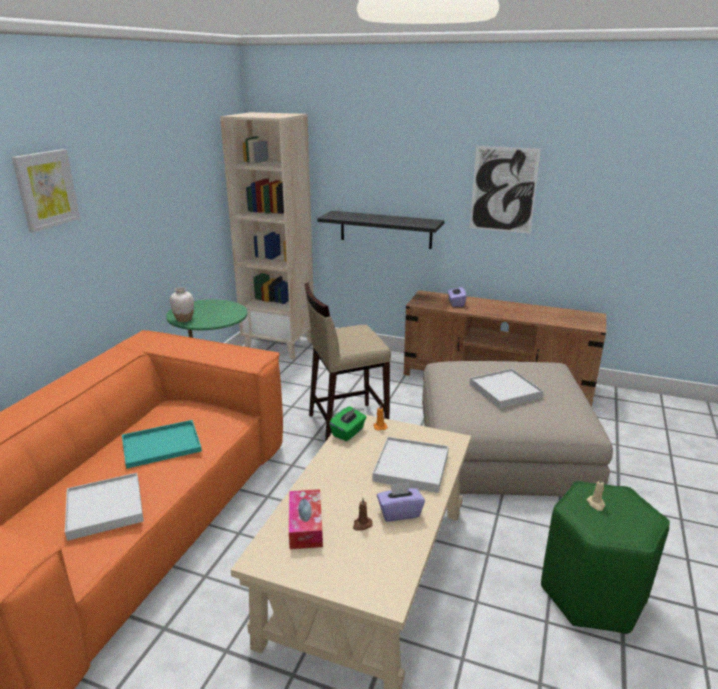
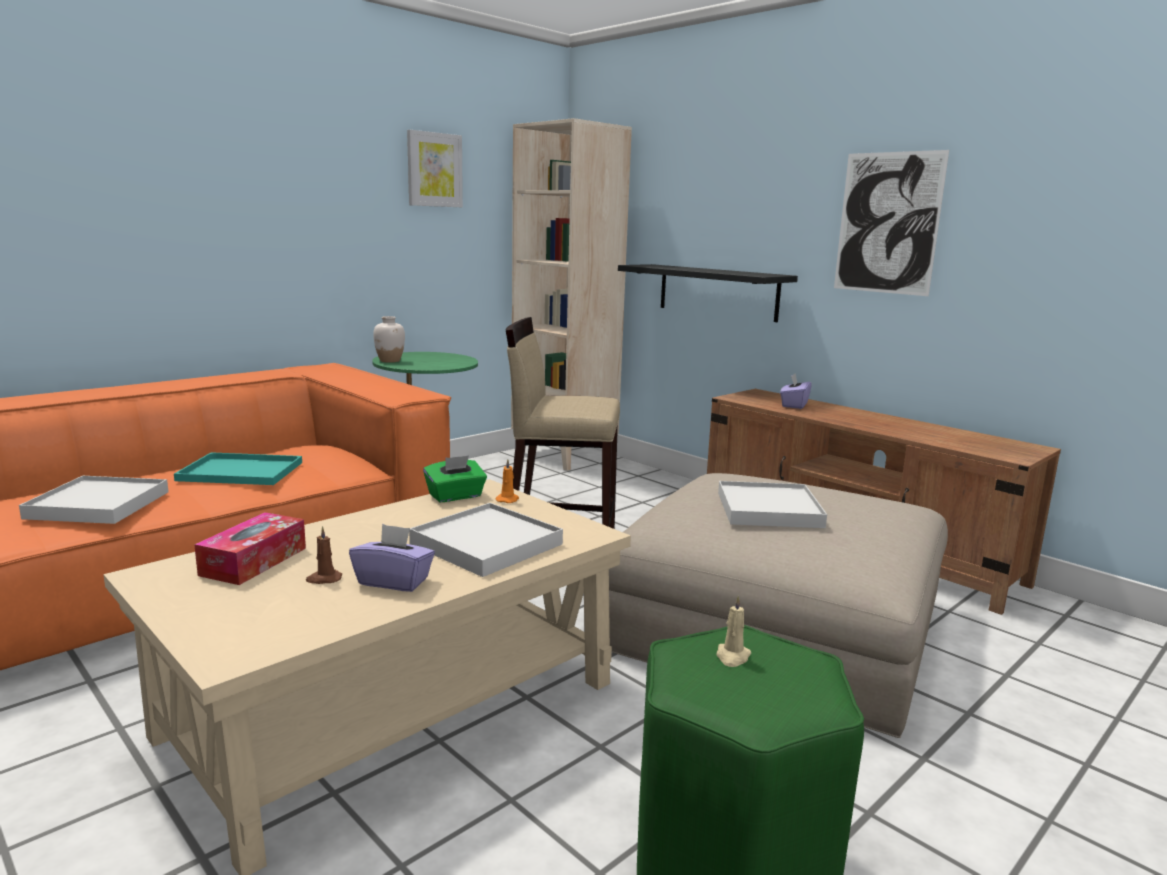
camera: 25 degrees right, 10 degrees down
(46, 189) = (216, 148): picture -> picture (434, 170)

